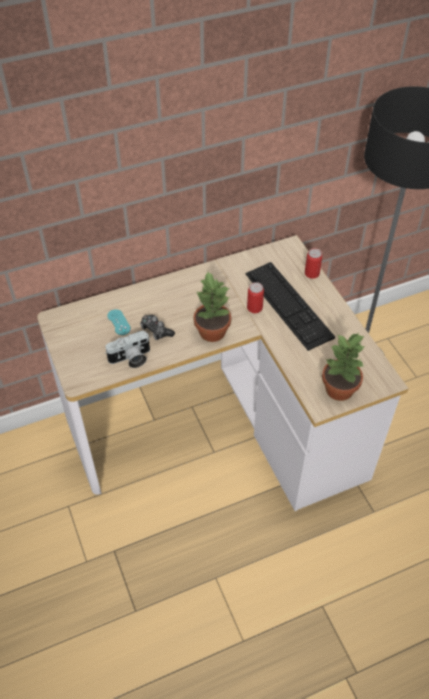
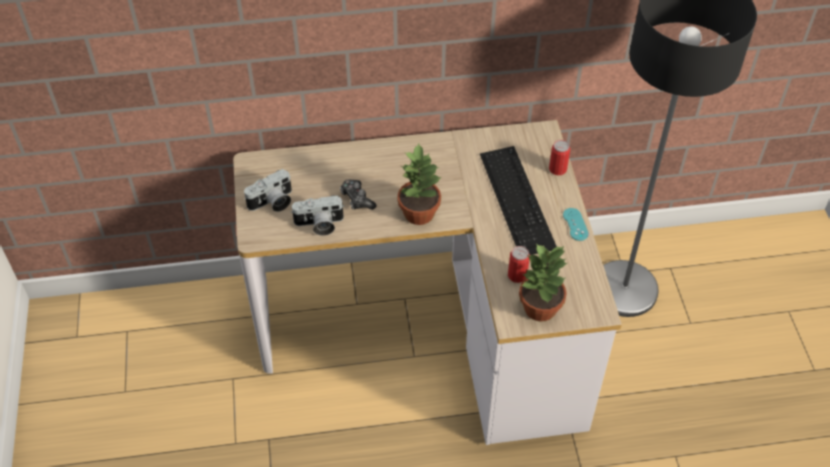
camera: 15 degrees right, 0 degrees up
(84, 348) = (272, 203): none -> camera
(119, 322) = (319, 181): turquoise game controller -> turquoise game controller (575, 224)
(254, 308) = (476, 196): can -> can (517, 275)

